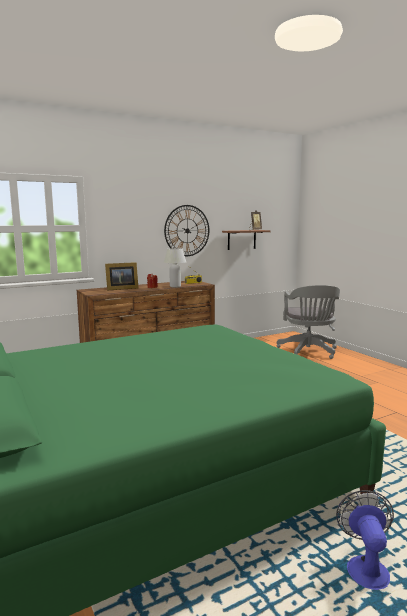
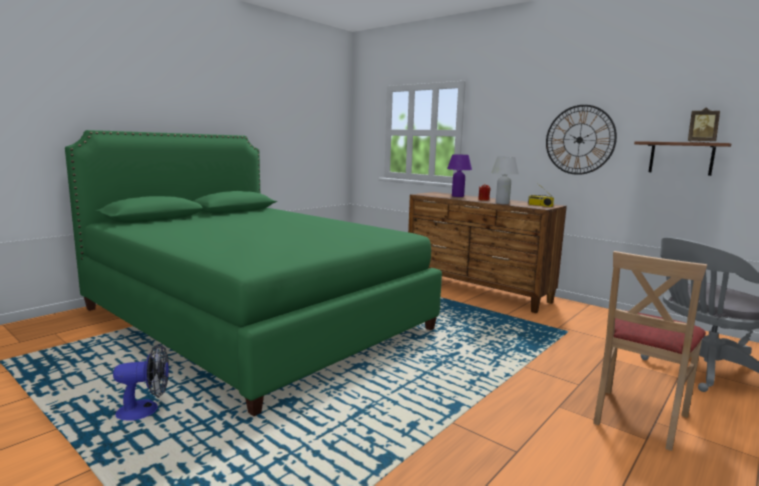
camera: 70 degrees right, 0 degrees up
(121, 289) = (457, 196): picture frame -> purple table lamp
(358, 378) = (638, 417): none -> beige chair

